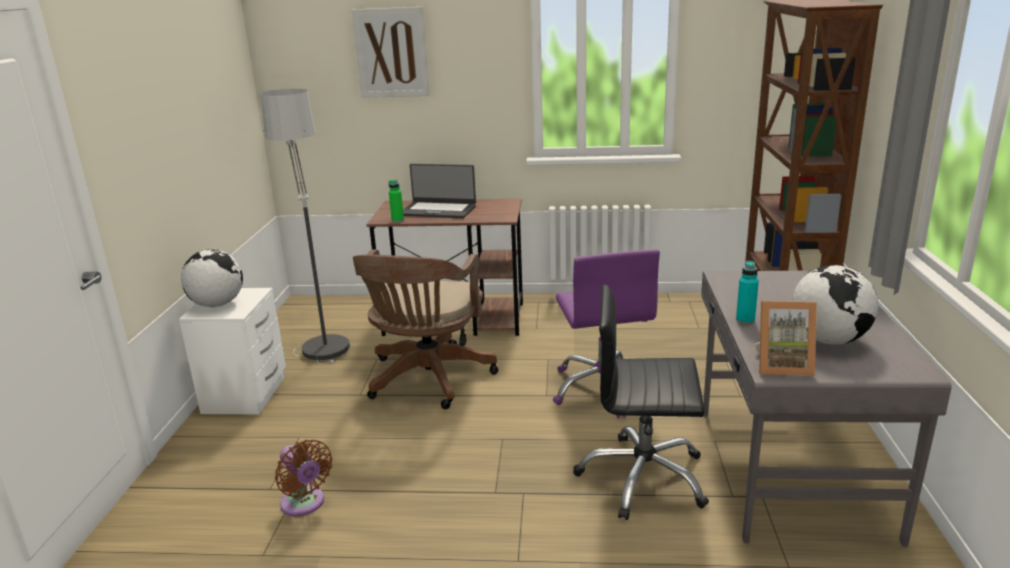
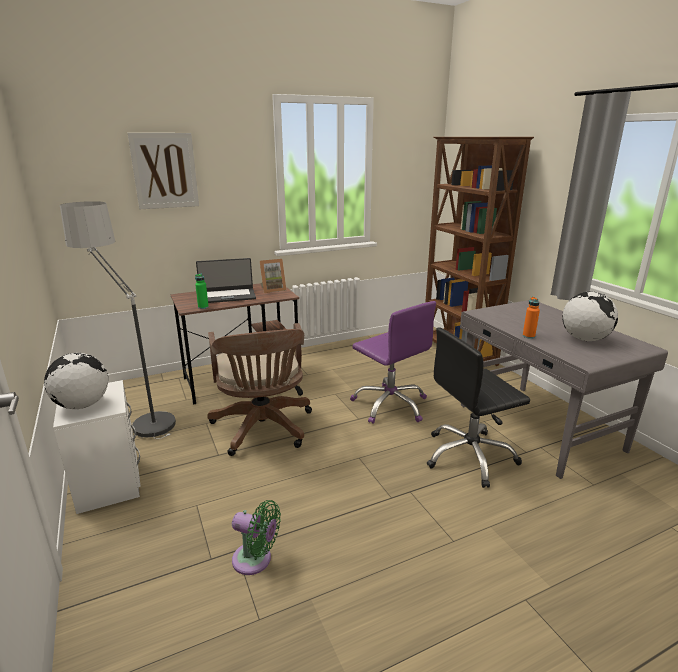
camera: 30 degrees left, 0 degrees up
(304, 504) = (255, 560): brown fan -> green fan
(745, 320) = (528, 336): turquoise bottle -> orange bottle
(782, 365) = (586, 358): picture frame -> picture frame (273, 290)

